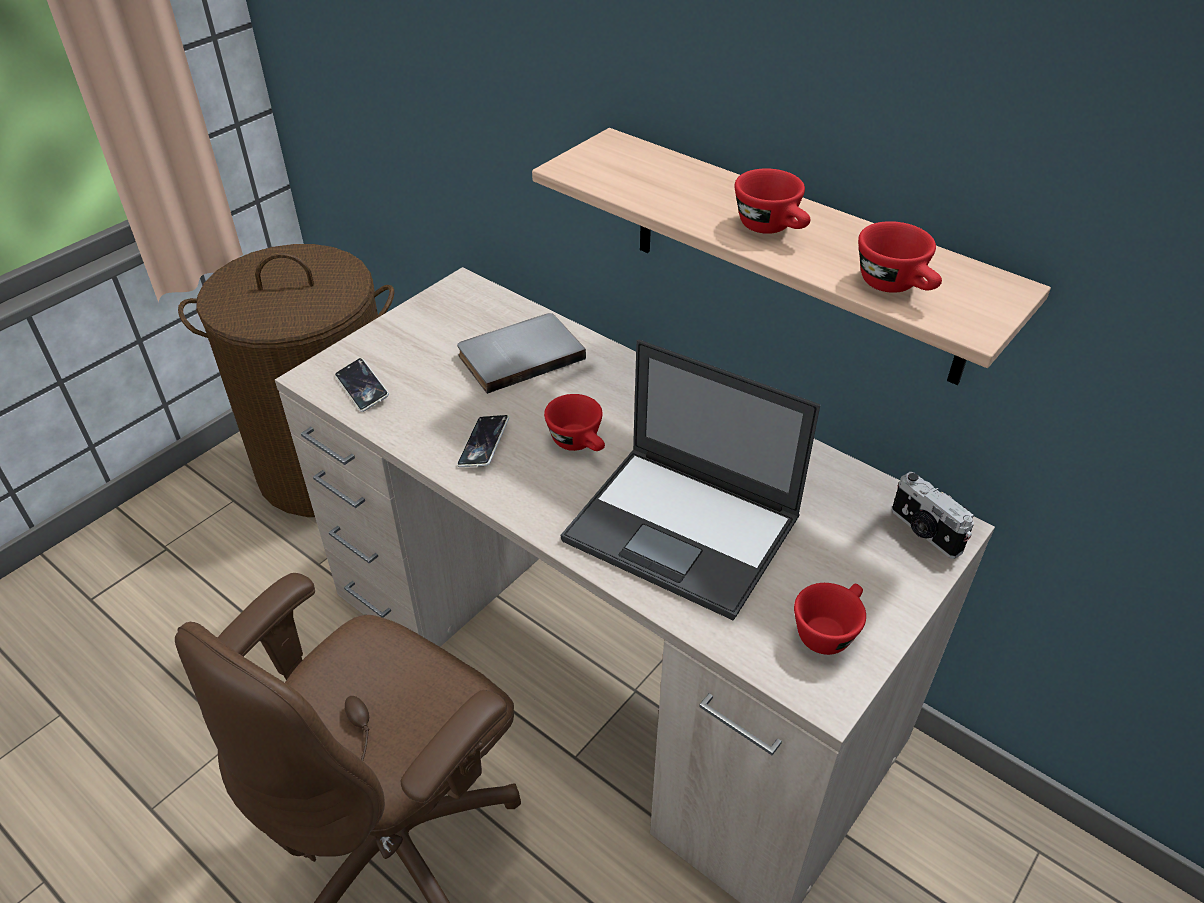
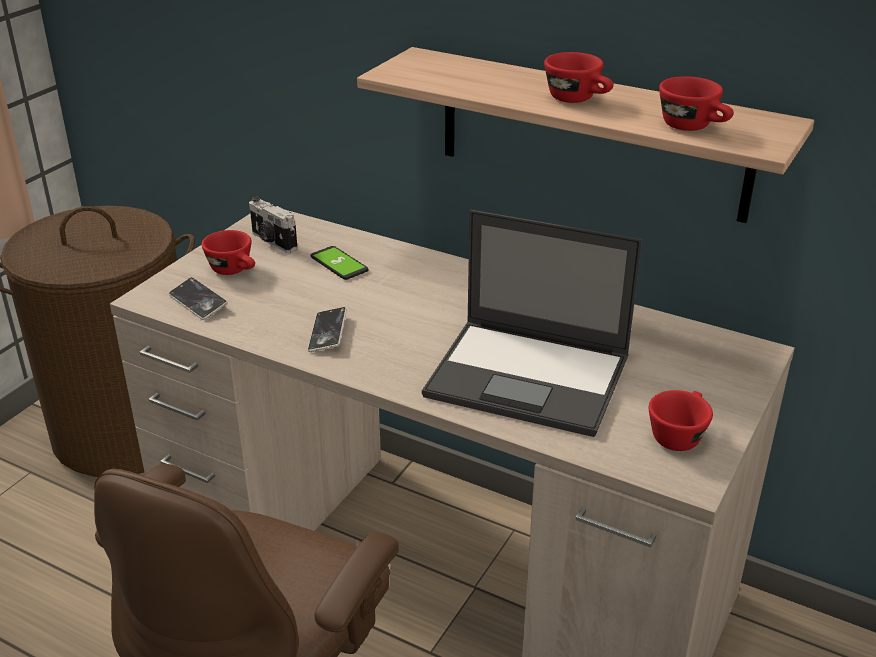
camera: 10 degrees left, 10 degrees down
(519, 354) = (339, 264): grey book -> phone
(580, 443) = (416, 324): red cup -> red cup (235, 270)
(924, 532) = (737, 357): camera -> camera (273, 241)

